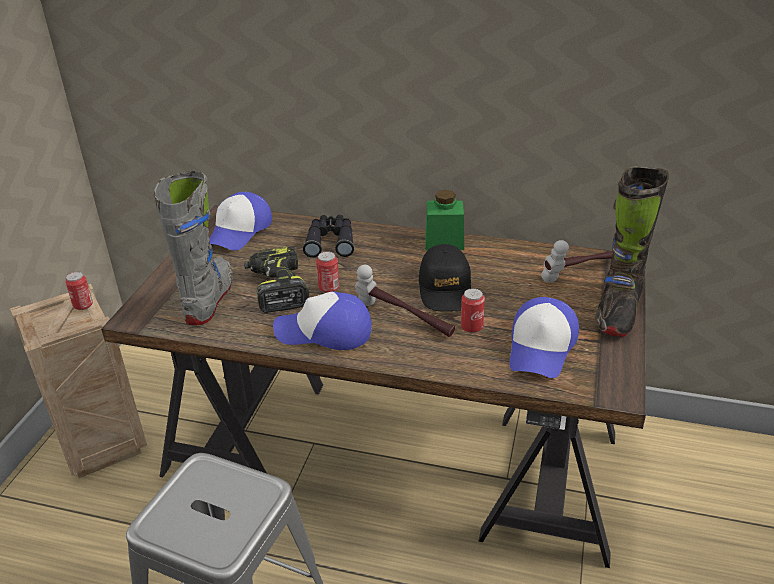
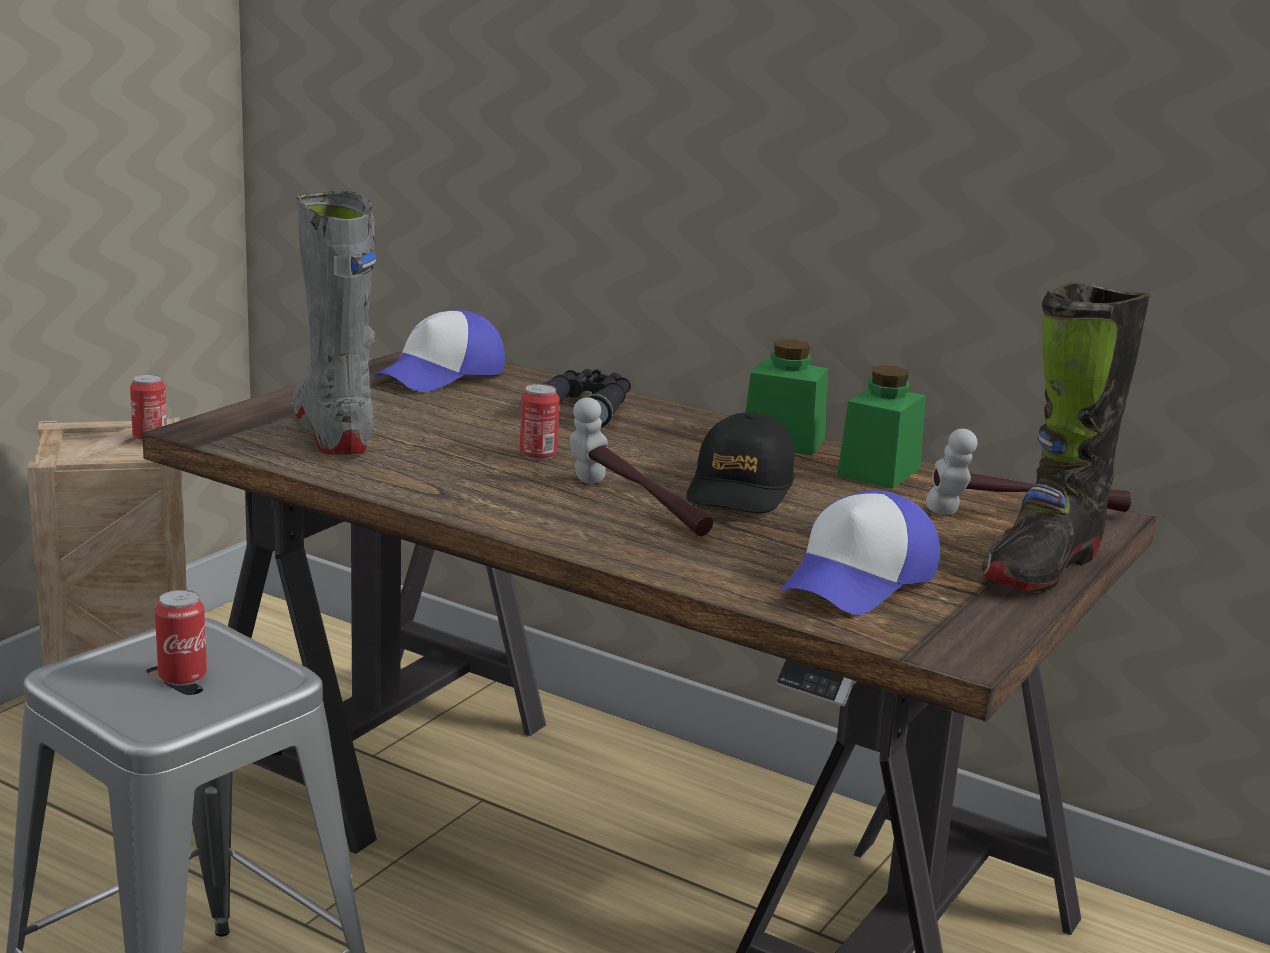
camera: 15 degrees right, 15 degrees down
(209, 299) = (333, 433): grey boot -> grey boot turned 45 degrees counterclockwise
(276, 288) = (450, 441): power drill -> none
(324, 332) = (490, 497): cap -> none
(471, 327) = (750, 537): can -> can (182, 677)
(503, 254) = (879, 471): none -> green jar

